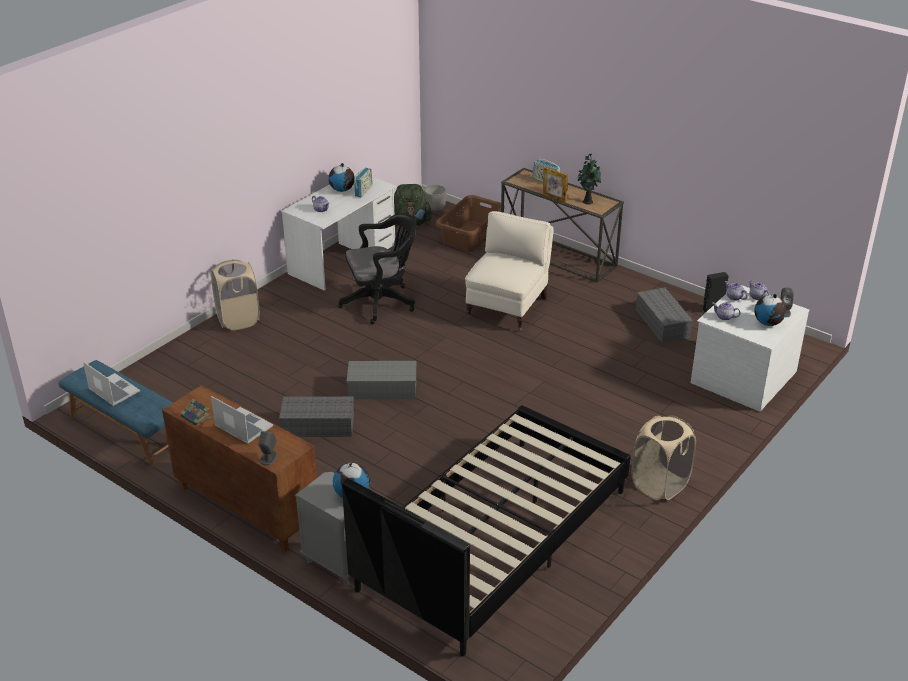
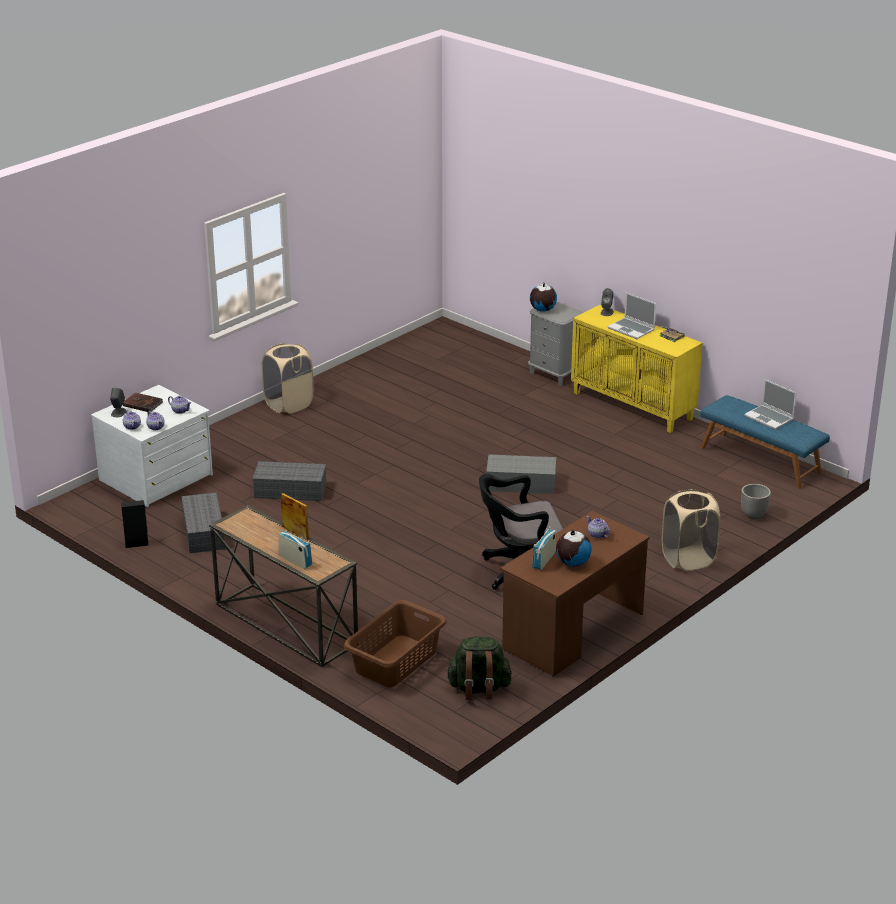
camera: 175 degrees left, 5 degrees down
(246, 507) = (633, 406): brown cabinet -> yellow cabinet
(317, 426) = (582, 456): grey storage box -> grey storage box (291, 490)
(342, 260) = (573, 632): white desk -> brown desk
(435, 209) = (438, 713): planter -> planter (753, 514)
(494, 539) = (435, 380): black bed -> none
(508, 307) = (371, 559): beige armchair -> none
(587, 201) = (255, 527): potted plant -> none
(768, 323) = (142, 403): globe -> brown book

